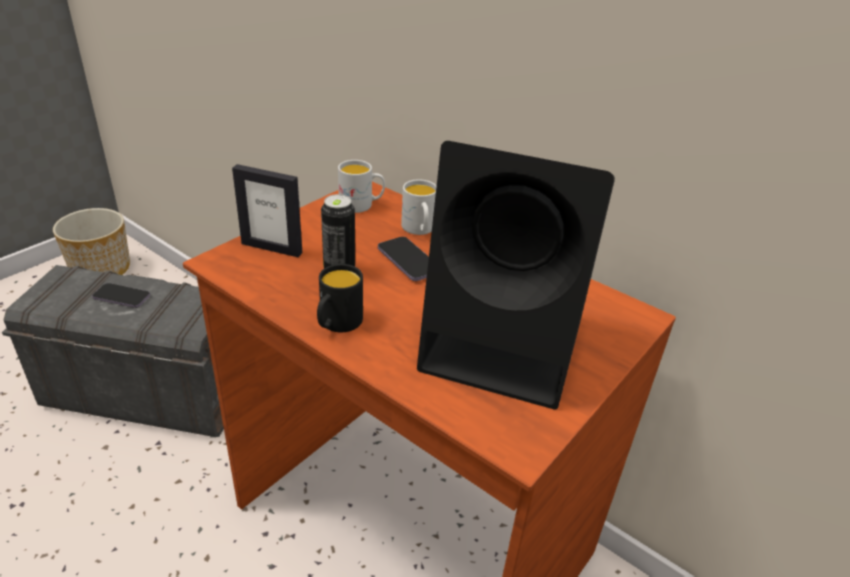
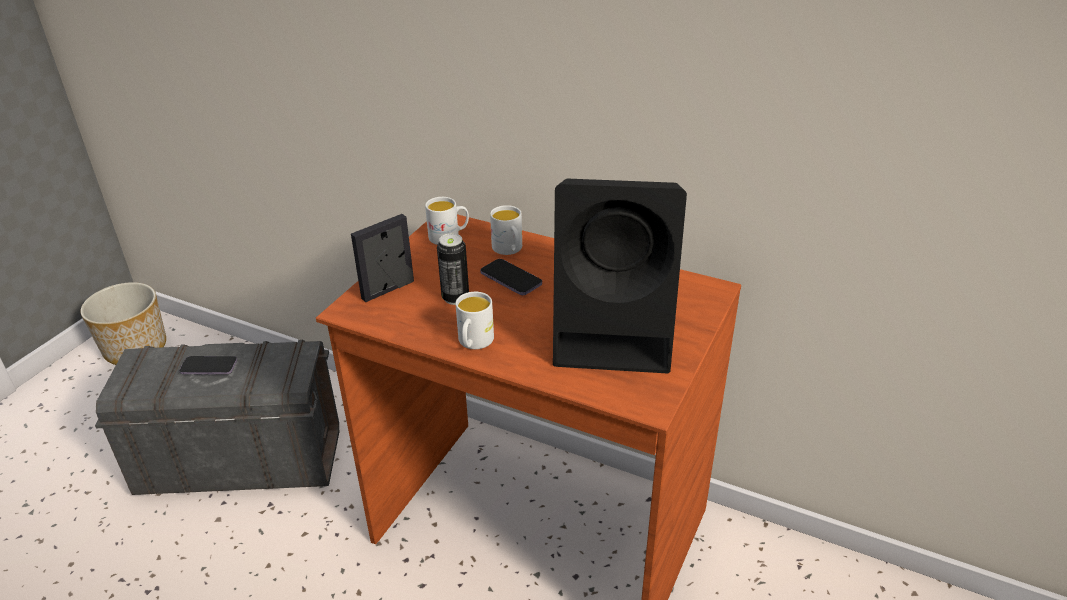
camera: 10 degrees left, 0 degrees up
(272, 248) = (388, 290): picture frame -> picture frame turned 135 degrees clockwise
(337, 324) = (474, 343): black mug -> white mug

